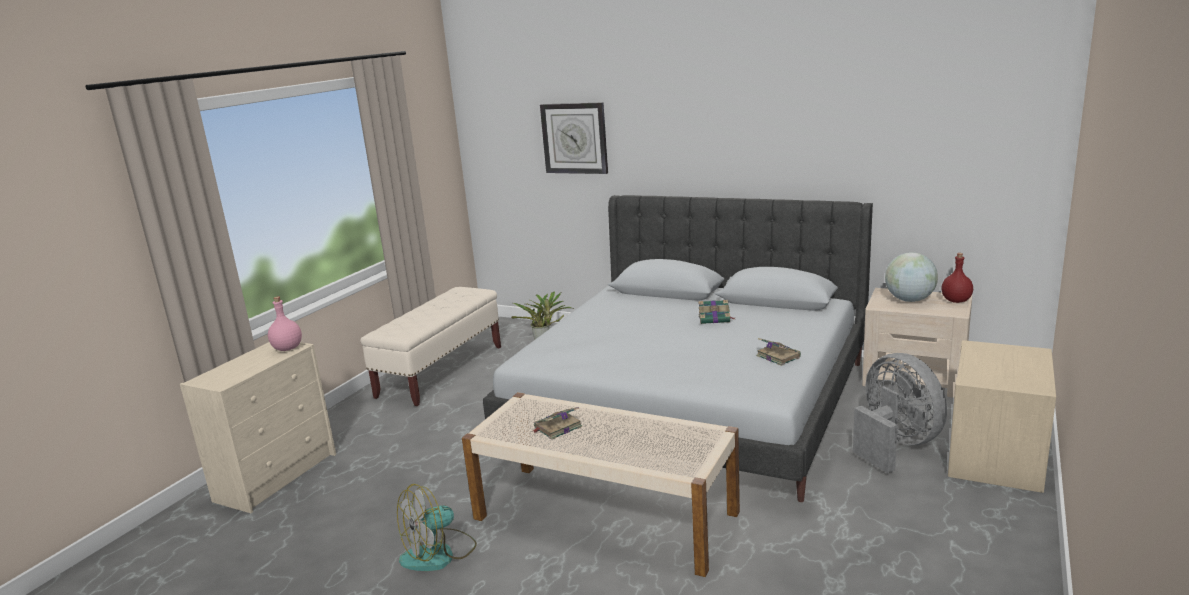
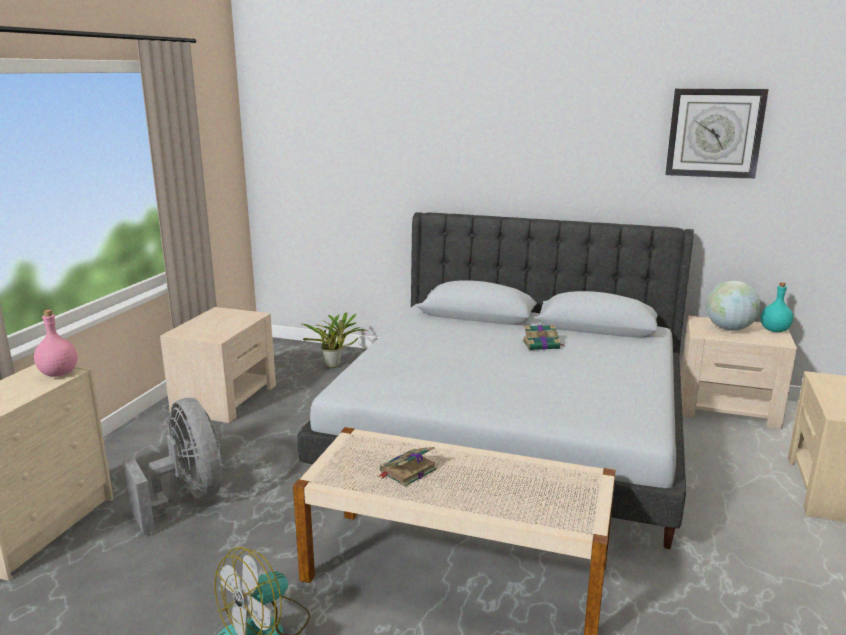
camera: 10 degrees left, 0 degrees up
(441, 371) = (225, 398): beige bench -> beige nightstand
(574, 138) = (376, 150): wall clock -> wall clock (714, 133)
(777, 356) = (627, 387): book -> none
(895, 445) = (738, 480): grey fan -> grey fan (187, 498)
(956, 300) = (774, 330): red bottle -> turquoise bottle

